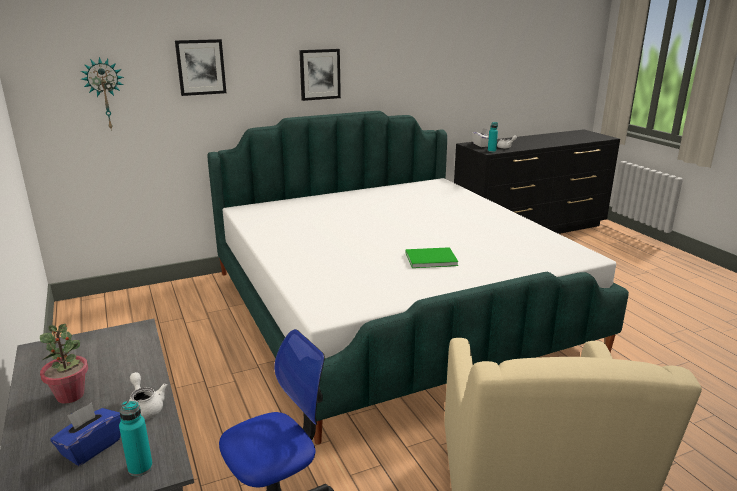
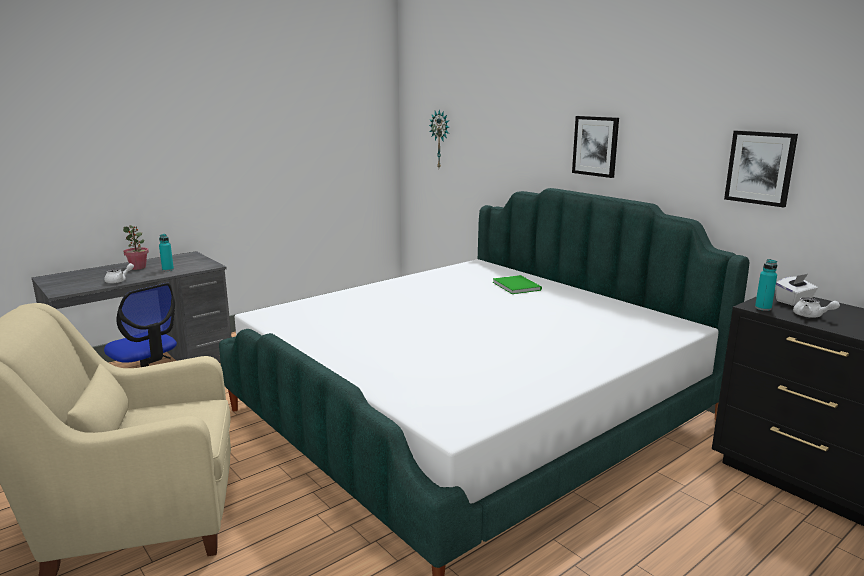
camera: 75 degrees right, 5 degrees down
(91, 447) = (87, 278): blue tissue box -> none
(140, 468) = (64, 288): turquoise bottle -> turquoise bottle (168, 269)
(200, 67) = (497, 125): picture -> picture (760, 167)
(429, 259) = (395, 339): green book -> green book (517, 285)

